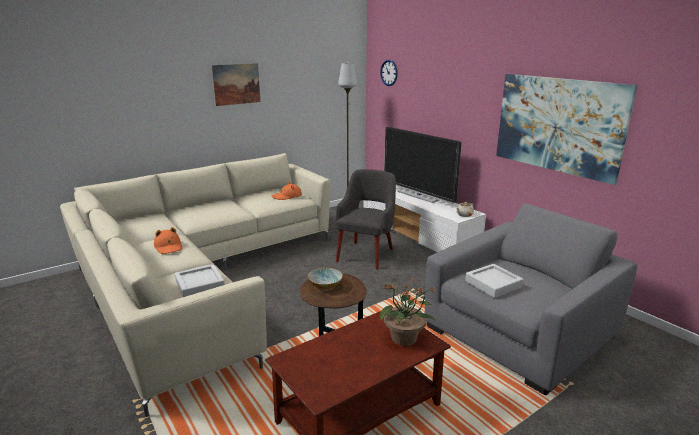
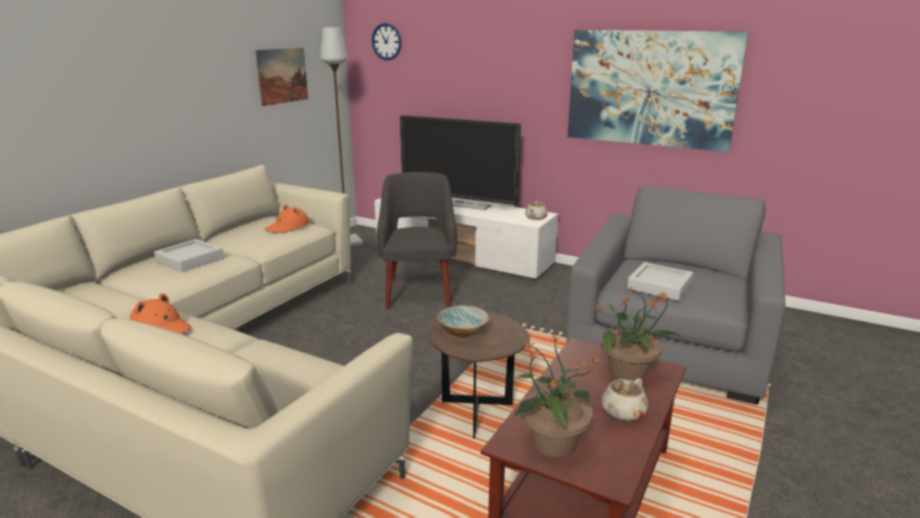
camera: 25 degrees left, 0 degrees up
(200, 285) = (279, 372): grey tray -> grey tray (190, 260)
(236, 84) = (177, 58): picture -> picture (282, 76)
(308, 367) = (552, 443): none -> potted plant
(371, 362) = (622, 412): none -> beige teapot

